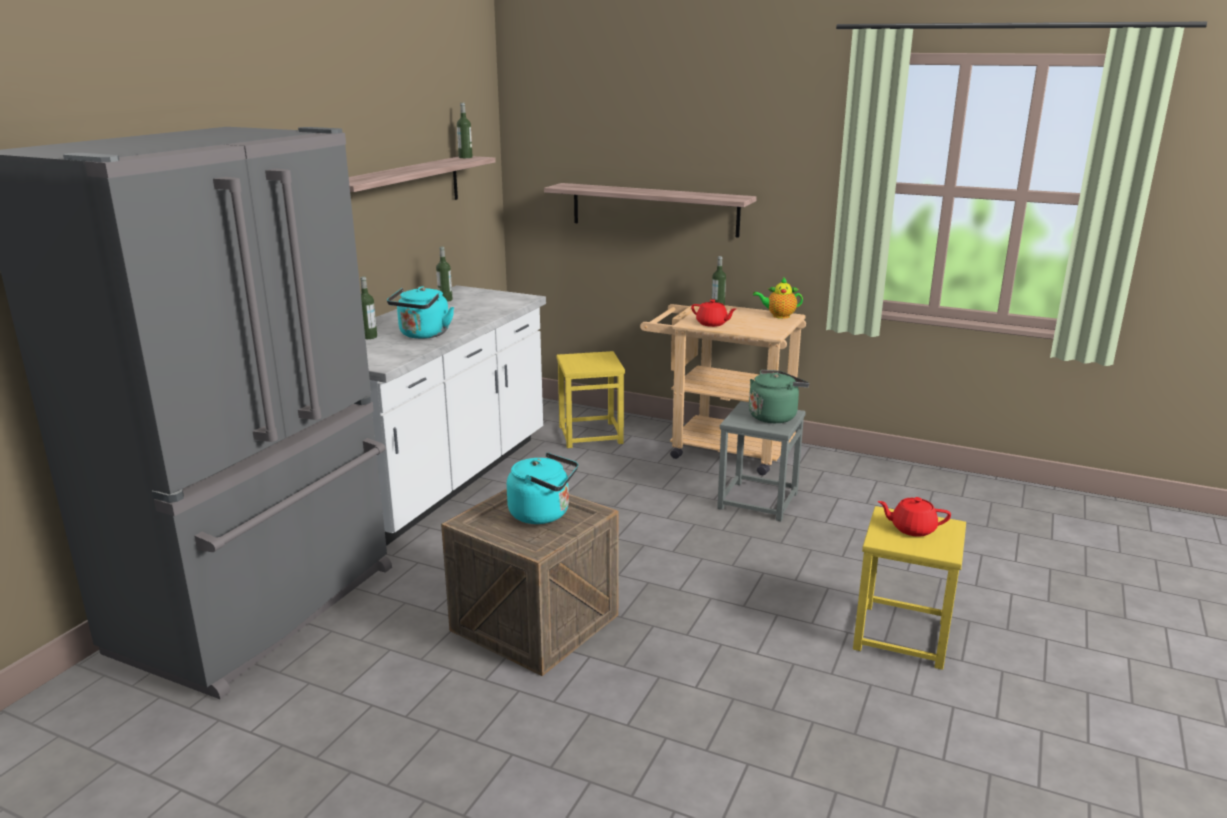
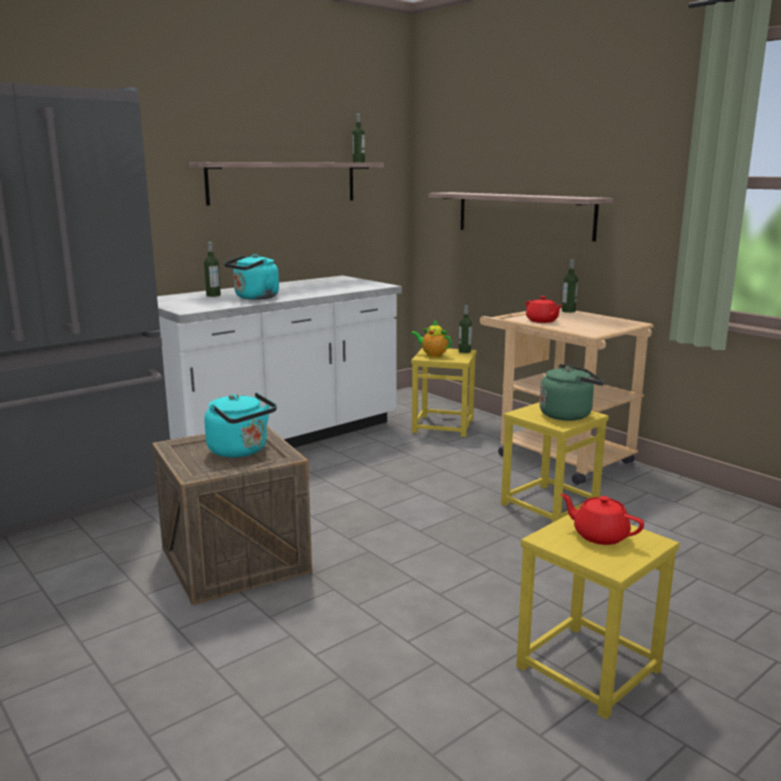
camera: 25 degrees right, 5 degrees down
(445, 300) = (315, 281): bottle -> bottle (464, 351)
(757, 500) = (549, 505): grey stool -> yellow stool
(778, 316) = (621, 322): teapot -> teapot (432, 355)

